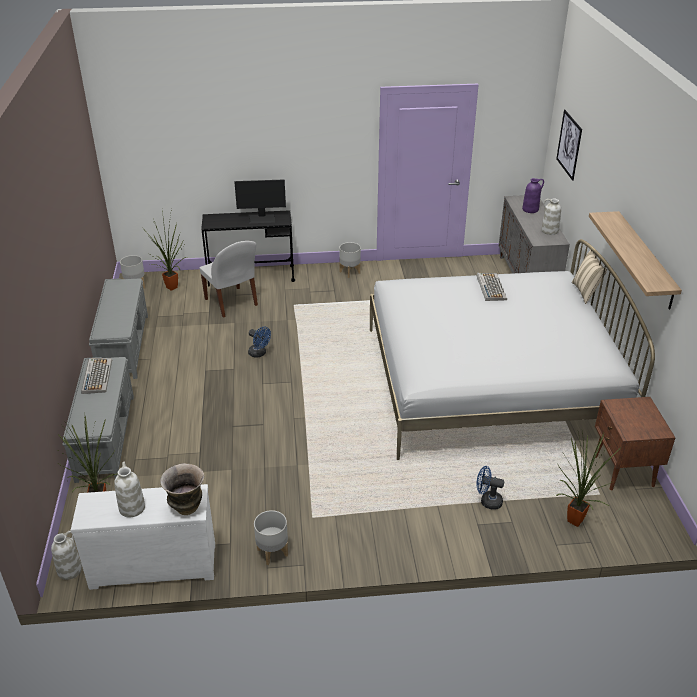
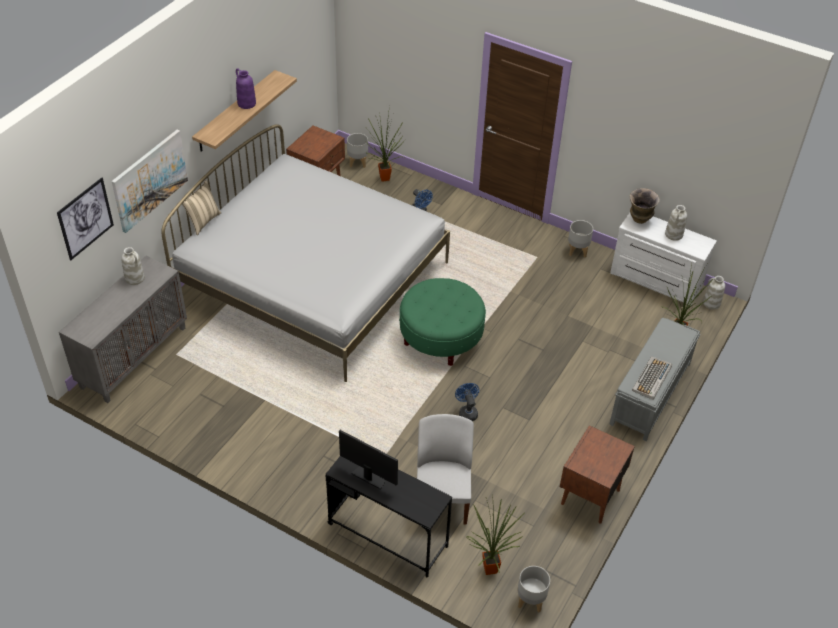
camera: 145 degrees left, 10 degrees up
(124, 346) = (589, 497): grey bench -> brown nightstand
(332, 392) = (441, 338): none -> green ottoman
(350, 272) = (279, 474): grey planter -> grey planter (357, 162)
(490, 287) = (268, 261): keyboard -> none
(530, 209) = (102, 314): purple vase -> purple vase (246, 103)
(593, 190) = (149, 180): none -> picture

